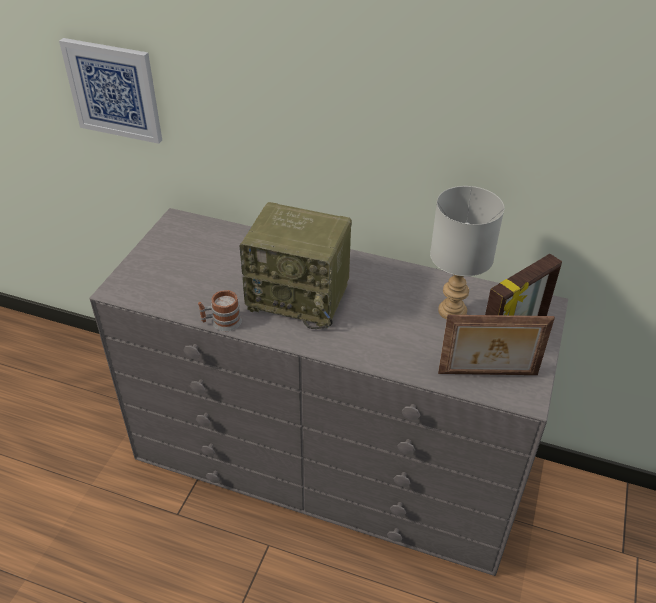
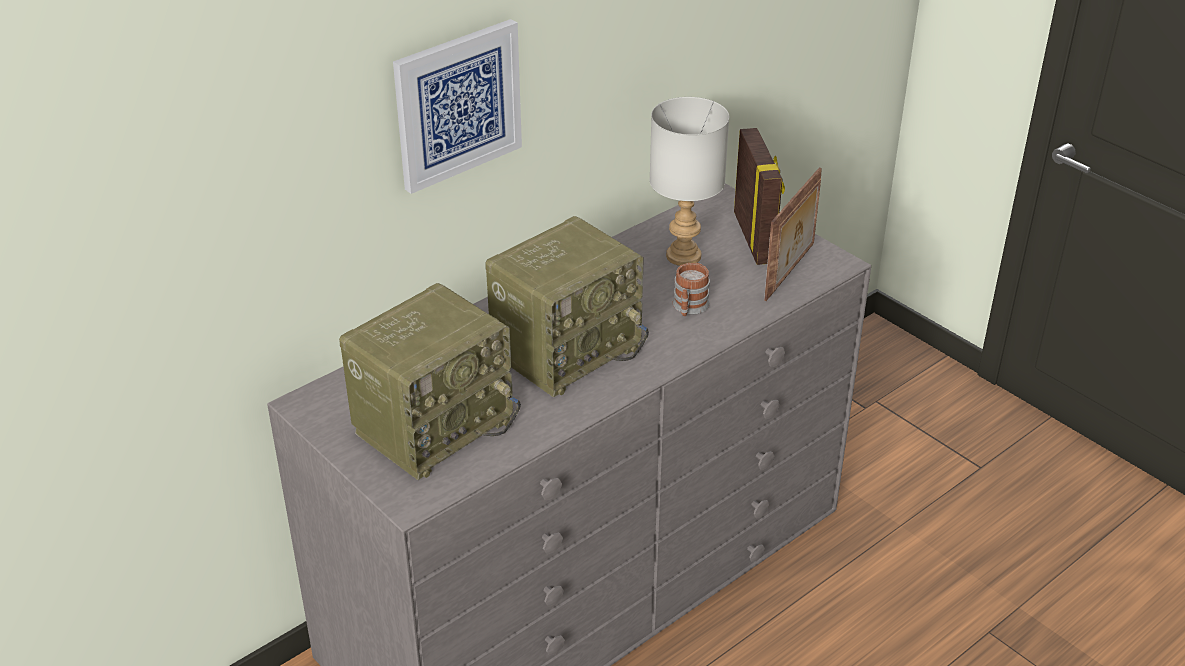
camera: 60 degrees left, 5 degrees down
(114, 90) = (159, 269): picture -> picture (457, 104)
(188, 272) = (434, 424): none -> radio
(221, 322) = (559, 424): mug -> mug (689, 308)

